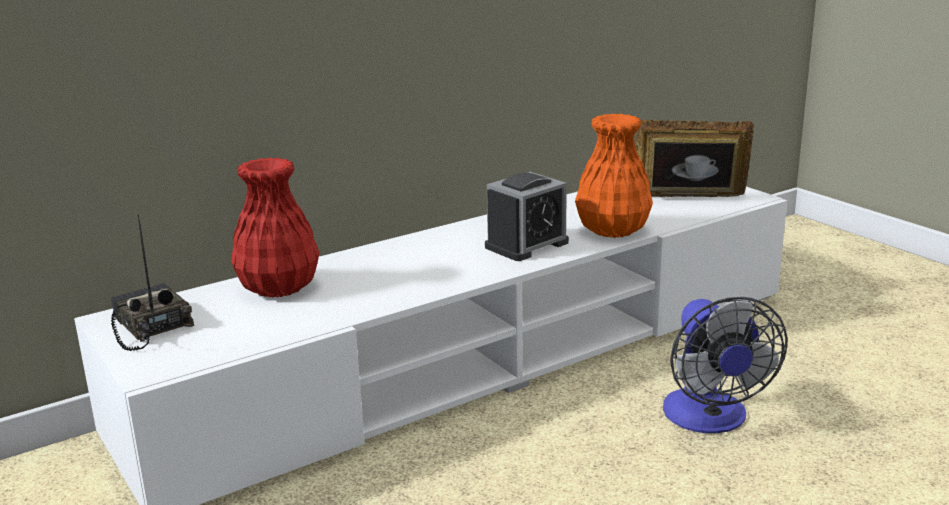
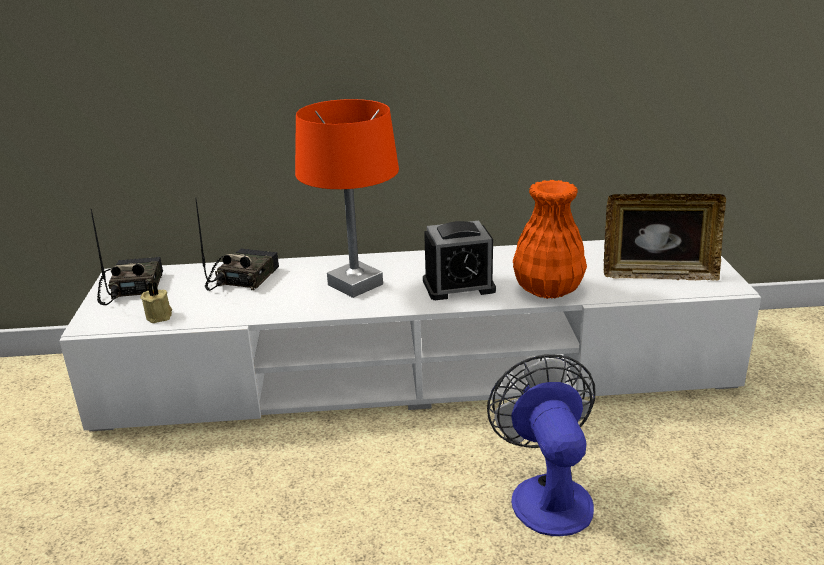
camera: 30 degrees right, 5 degrees up
(230, 342) = (160, 315): none -> beige candle
(279, 287) = (242, 278): red vase -> radio
(419, 266) = (355, 284): none -> orange table lamp
(689, 200) = (658, 274): picture frame -> picture frame turned 150 degrees clockwise
(710, 419) = (547, 494): fan -> fan turned 150 degrees clockwise

